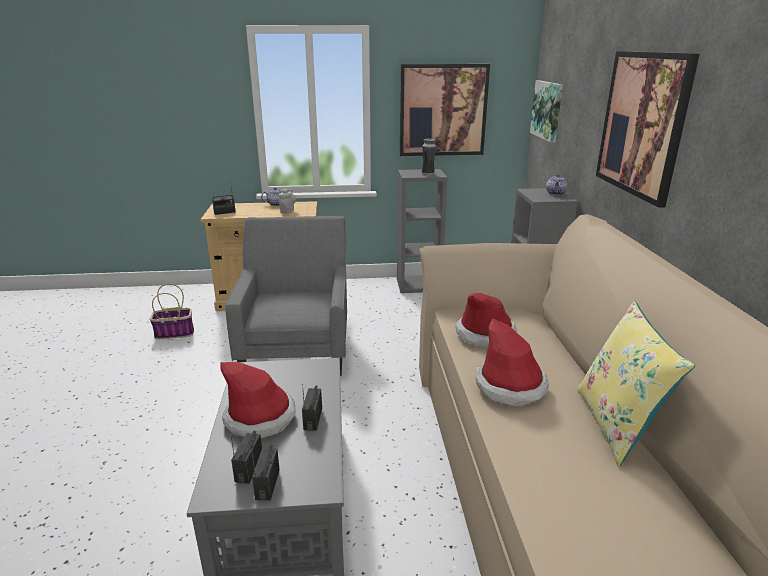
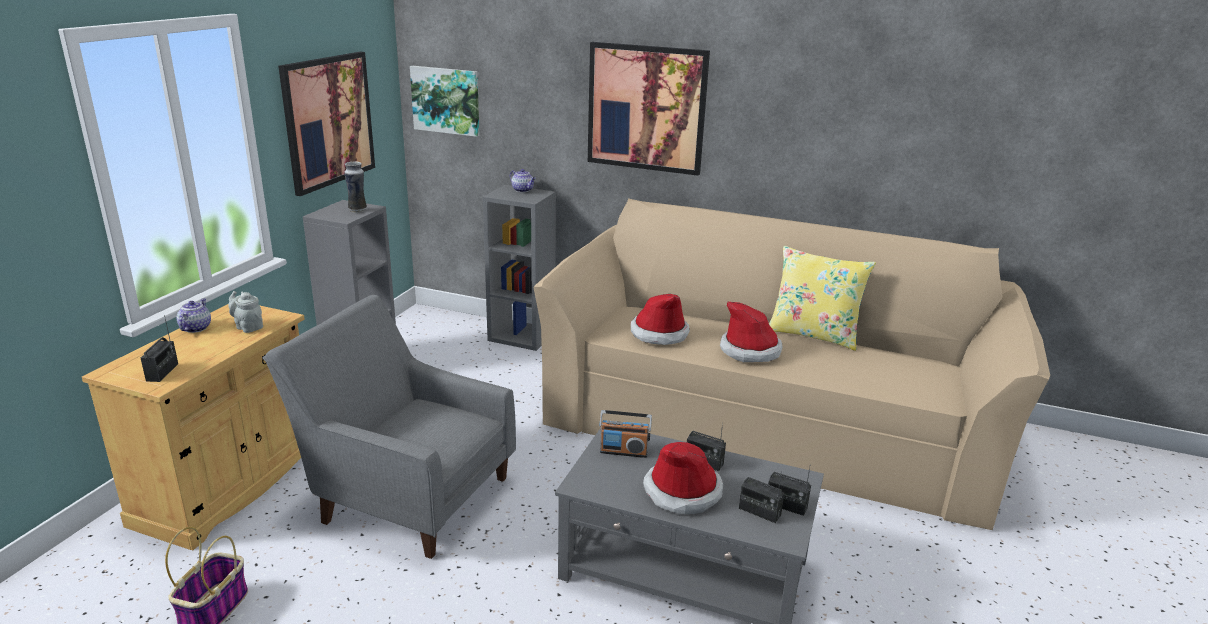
camera: 65 degrees left, 0 degrees up
(303, 376) = (624, 451): none -> radio

